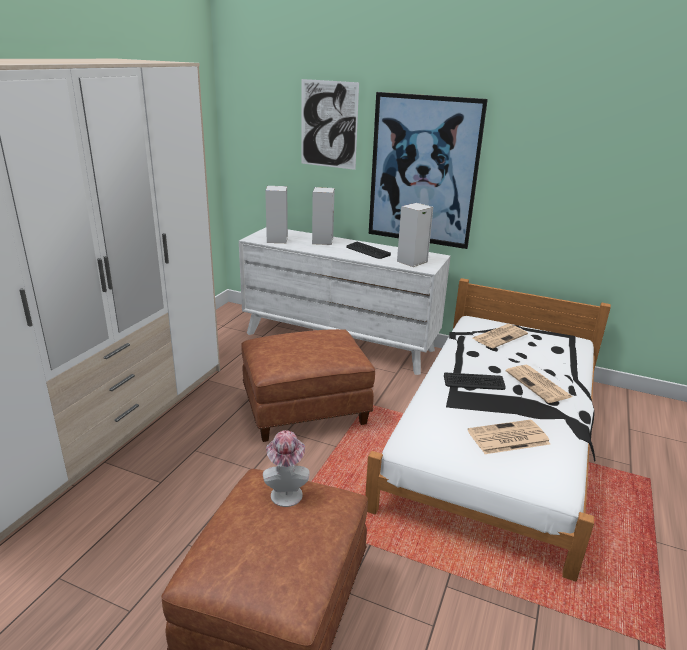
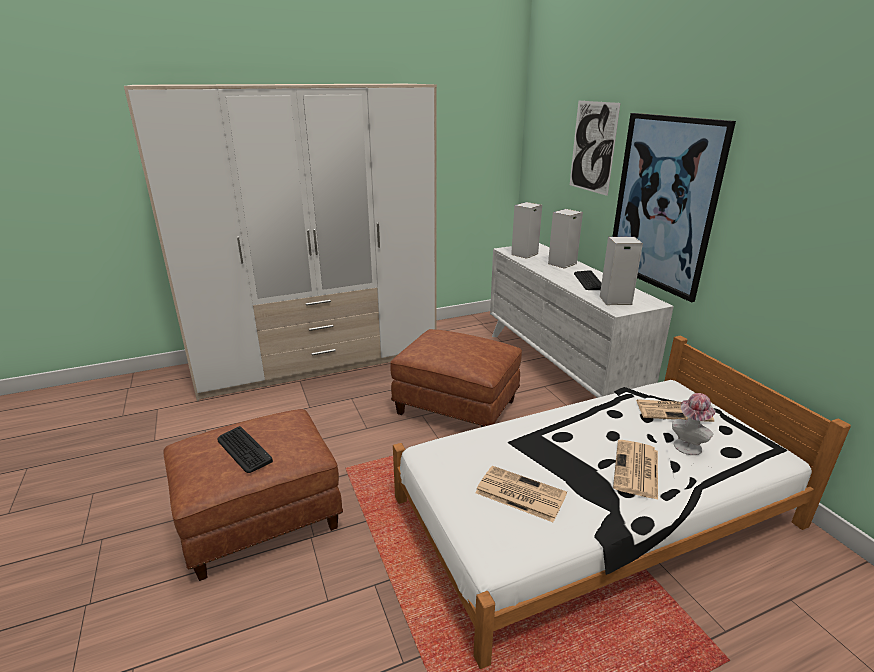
camera: 45 degrees right, 0 degrees up
(286, 492) = (285, 429): hat -> hat (688, 445)
(474, 382) = (569, 436): keyboard -> keyboard (243, 450)

